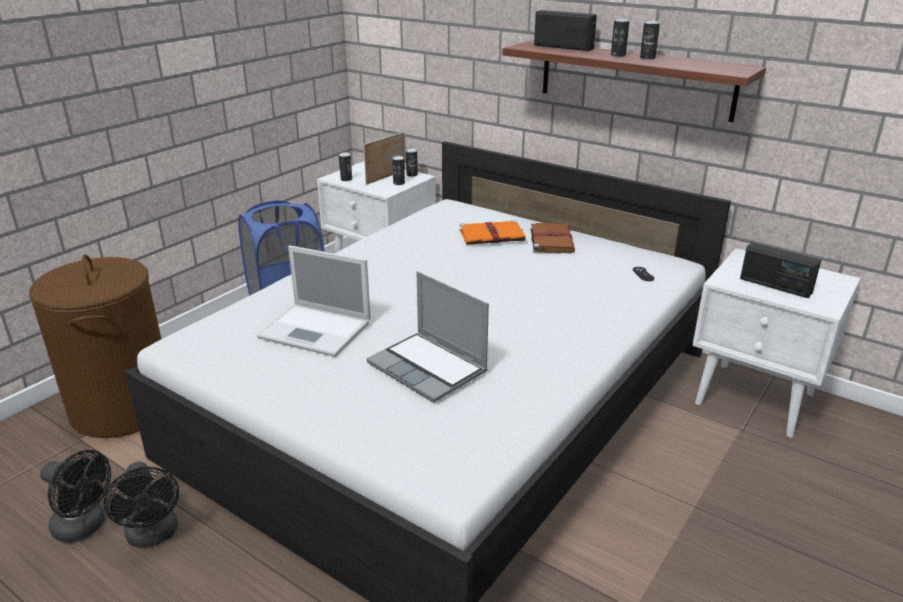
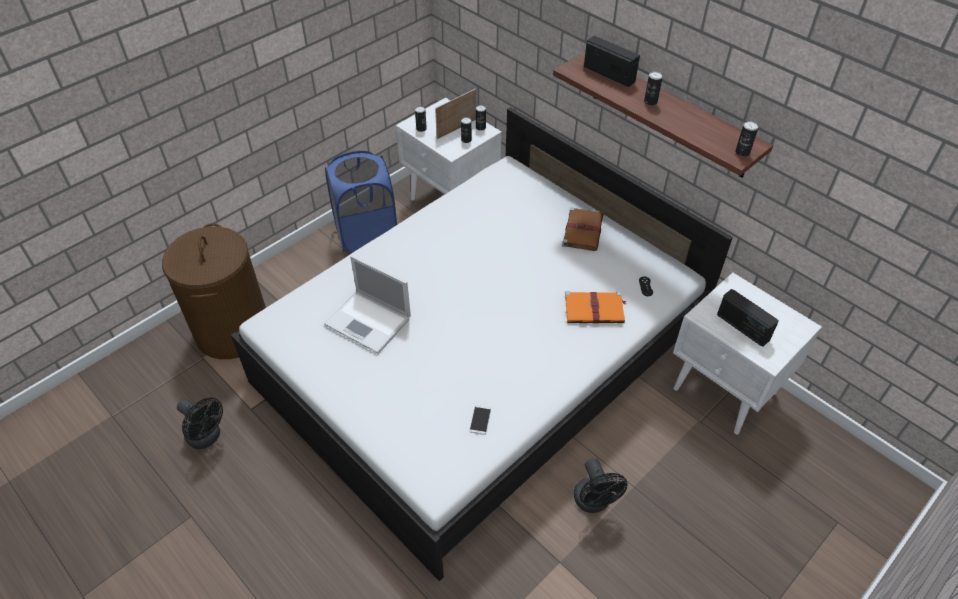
camera: 10 degrees right, 20 degrees up
(153, 536) = (251, 452): black fan -> black fan (594, 502)
(429, 368) = (444, 375): laptop -> none
(492, 405) = (480, 420): none -> phone
(493, 235) = (533, 219): orange book -> orange book (595, 309)
(647, 58) = (674, 112): can -> can (742, 152)

